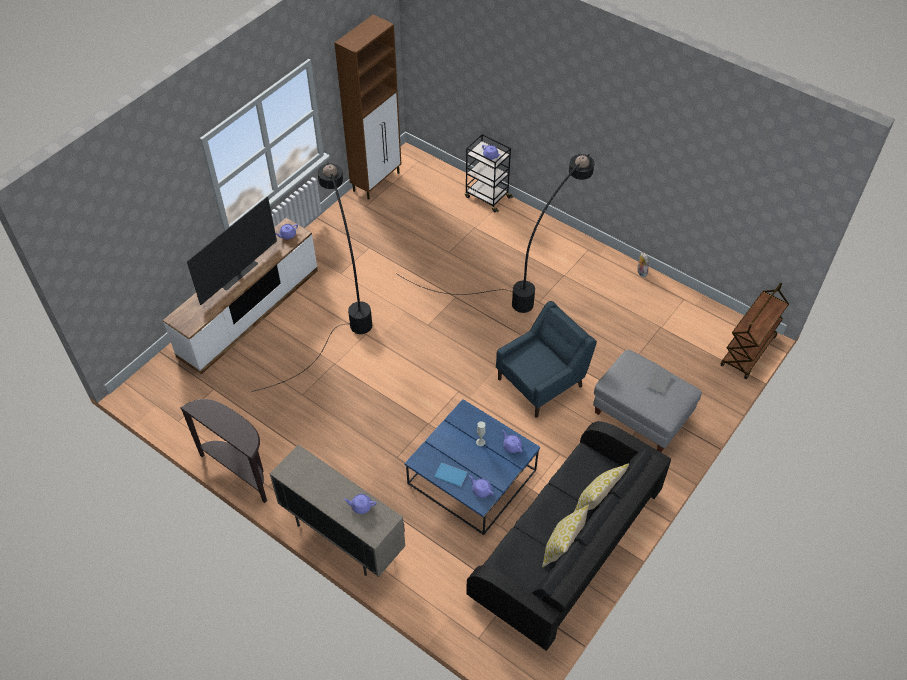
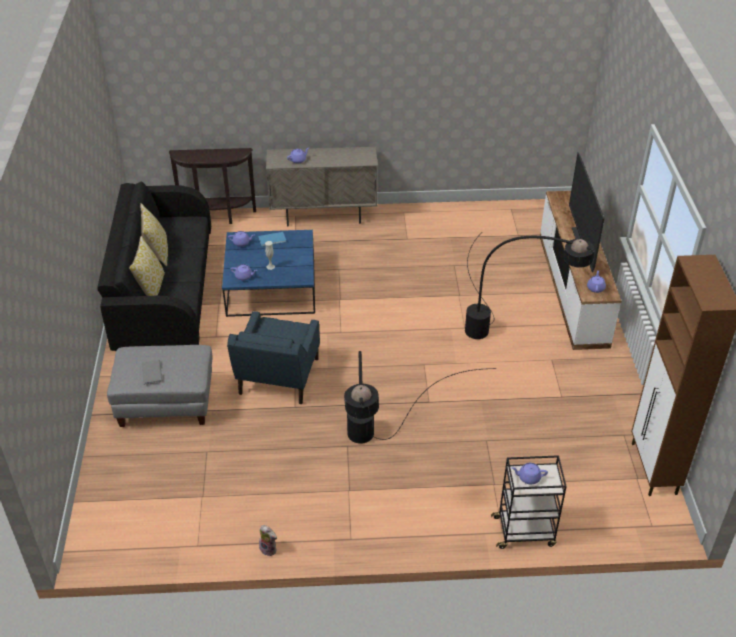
camera: 140 degrees right, 10 degrees down
(240, 470) = (433, 209): brown console table -> brown console table (217, 217)
(748, 352) = (89, 526): brown cart -> none

